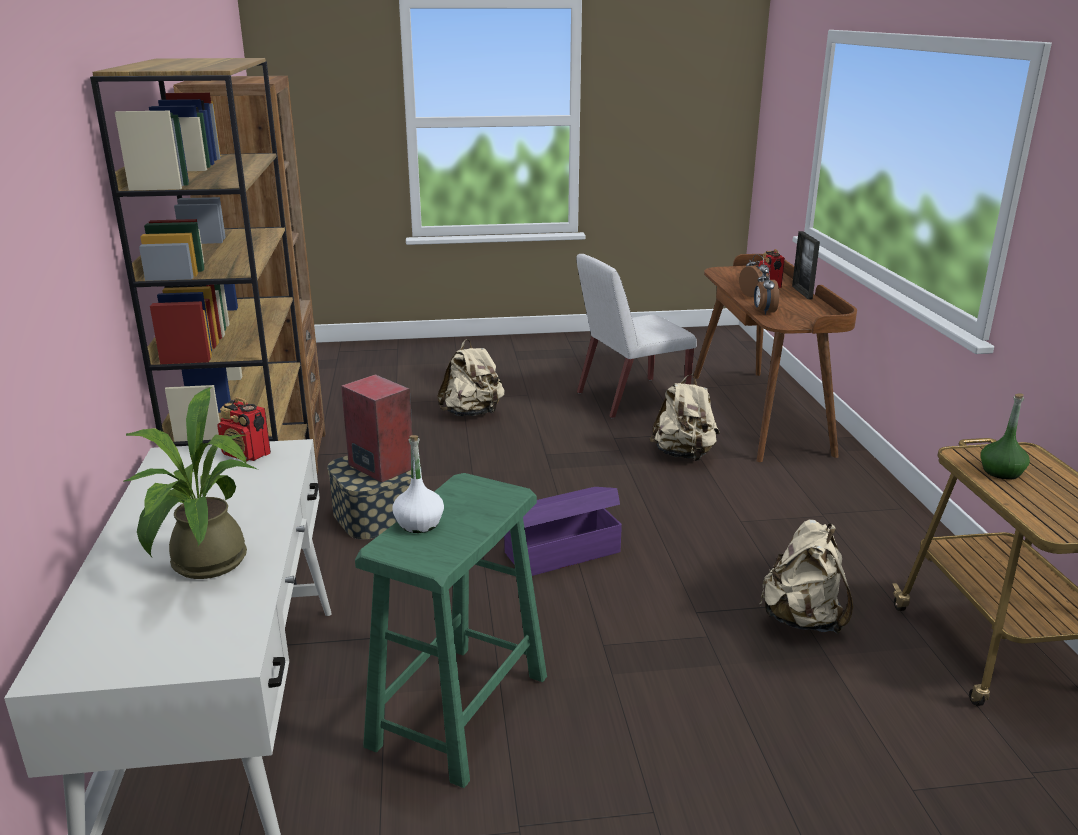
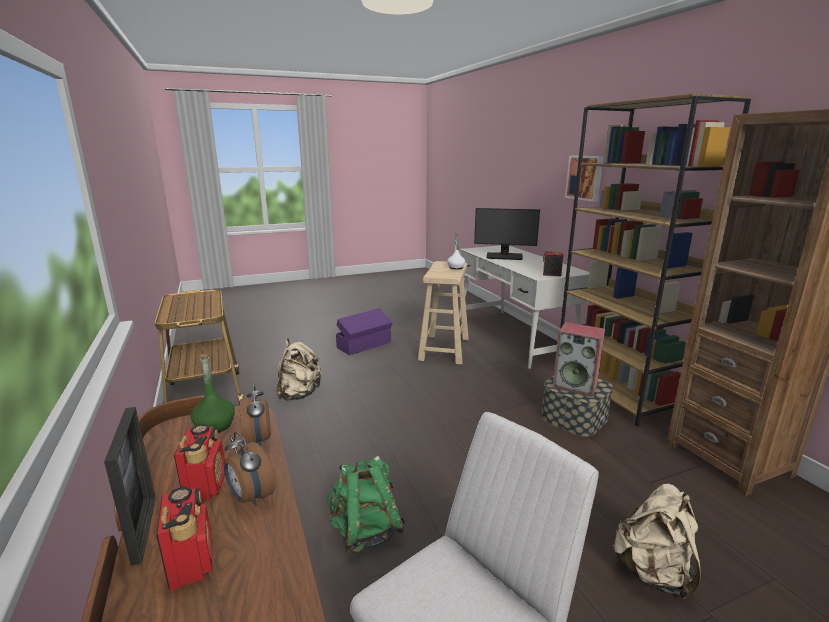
camera: 165 degrees right, 5 degrees down
(73, 263) = (585, 177): none -> picture
(203, 567) = (504, 256): potted plant -> monitor
(458, 711) = (444, 349): green stool -> beige stool
(560, 552) = (439, 410): purple storage box -> purple storage box (365, 345)
(684, 455) = (365, 532): beige backpack -> green backpack
(783, 300) = (206, 486): none -> radio
(1001, 472) = (200, 310): green bottle -> green bottle (215, 426)

